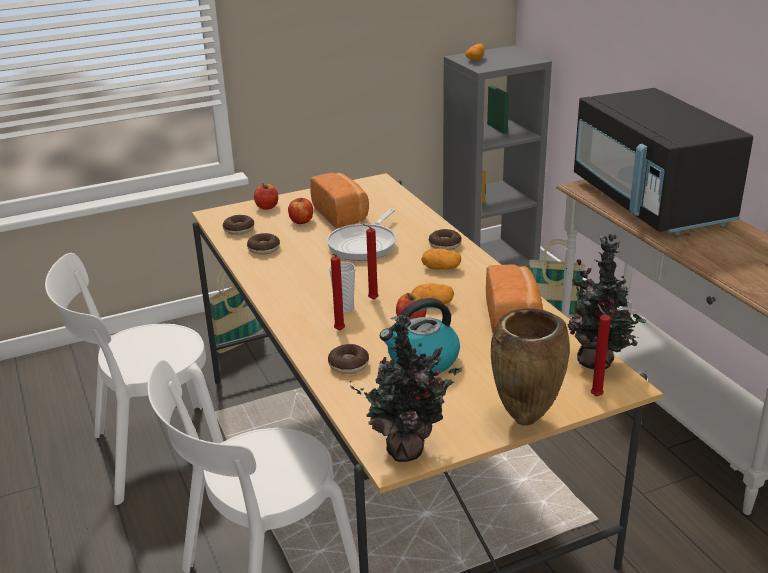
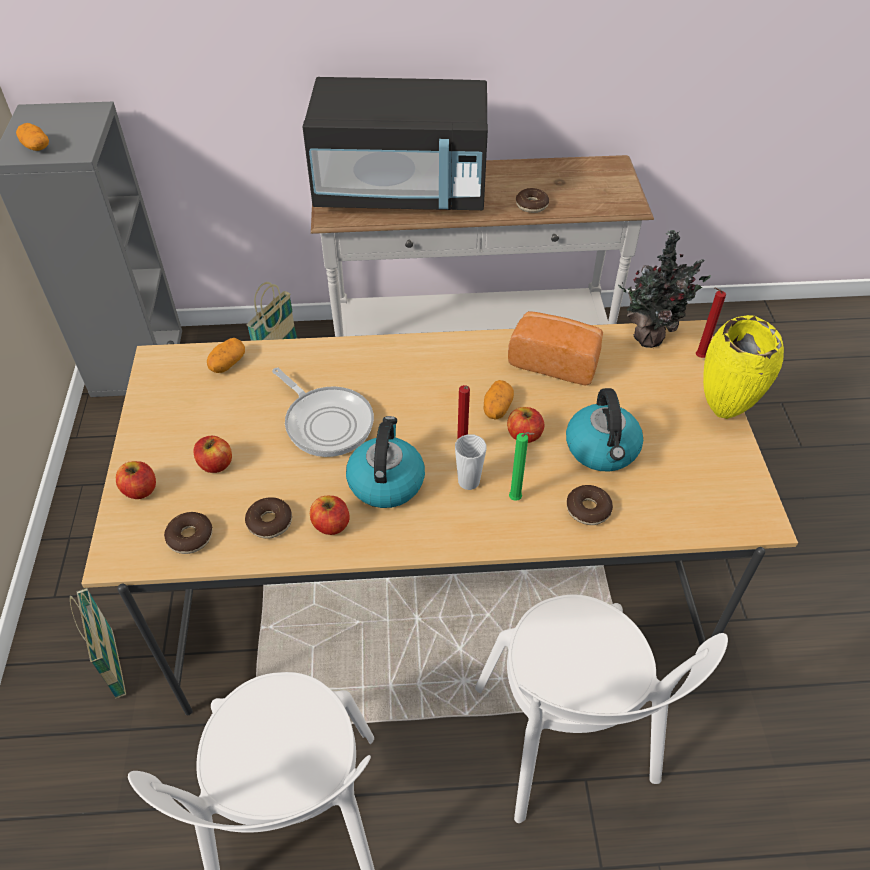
camera: 70 degrees left, 20 degrees up
(273, 268) = (331, 525): none -> apple
(324, 277) = (386, 481): none -> kettle
(339, 331) = (517, 499): red candle -> green candle
(342, 214) = (227, 420): bread -> none
(408, 448) = (745, 504): potted plant -> none
(441, 268) = (424, 377): potato -> potato (227, 364)
(445, 245) = (372, 357): donut -> donut (531, 205)
(525, 421) = (724, 413): brown vase -> yellow vase

